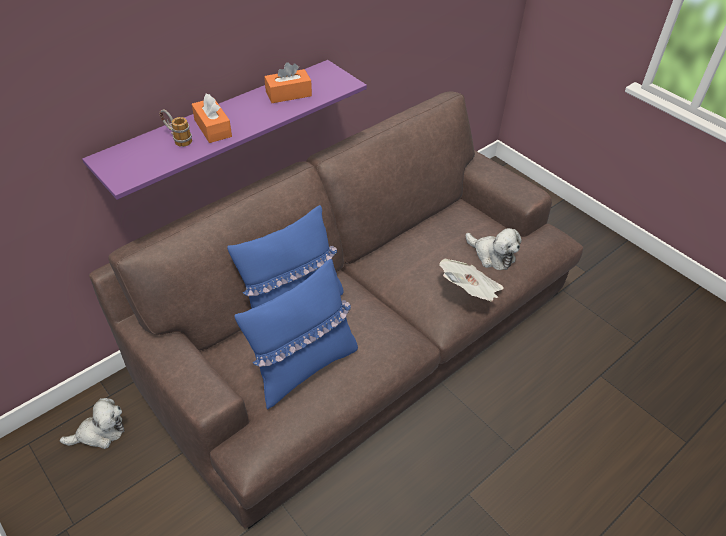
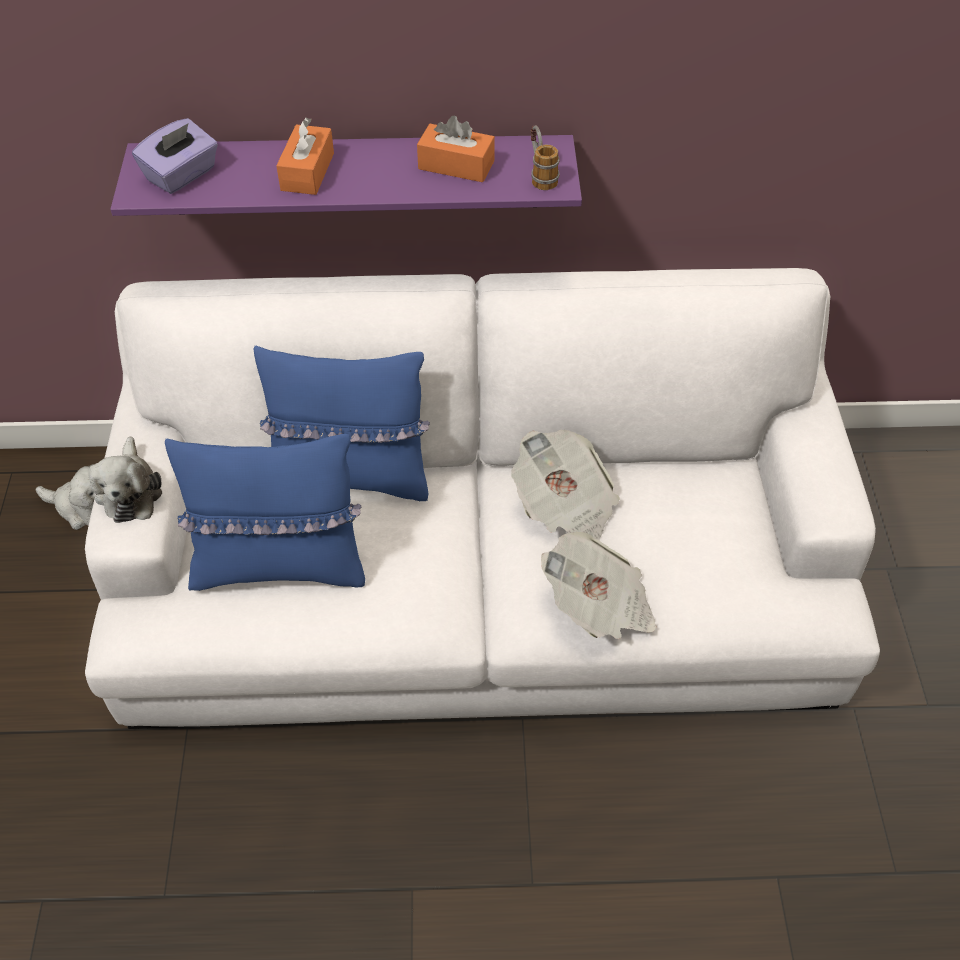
camera: 40 degrees right, 5 degrees up
(139, 159) = (182, 175): none -> purple tissue box
(177, 139) = (251, 167): mug -> mug (540, 175)
(360, 332) = (480, 576): brown sofa -> white sofa
(411, 258) = (565, 506): none -> newspaper
(492, 255) = (691, 574): plush toy -> plush toy (130, 492)

